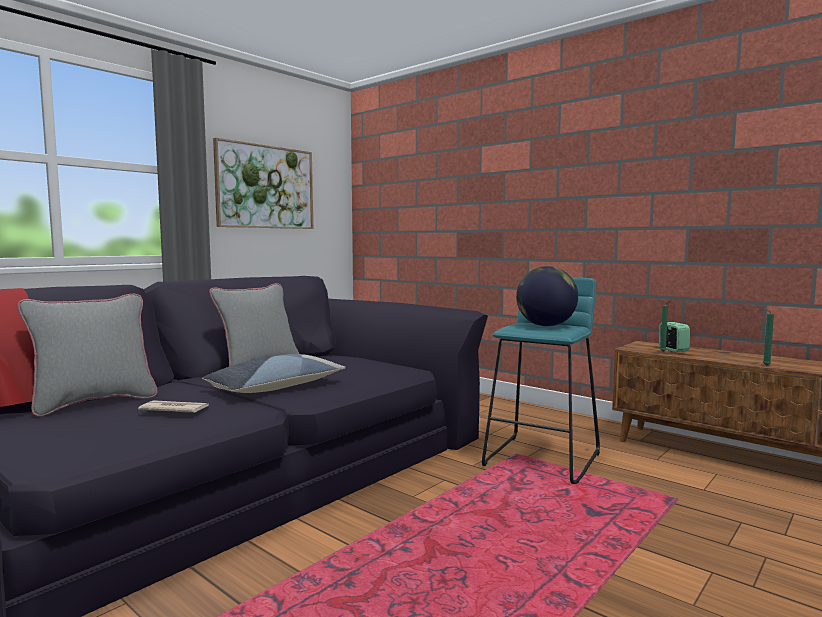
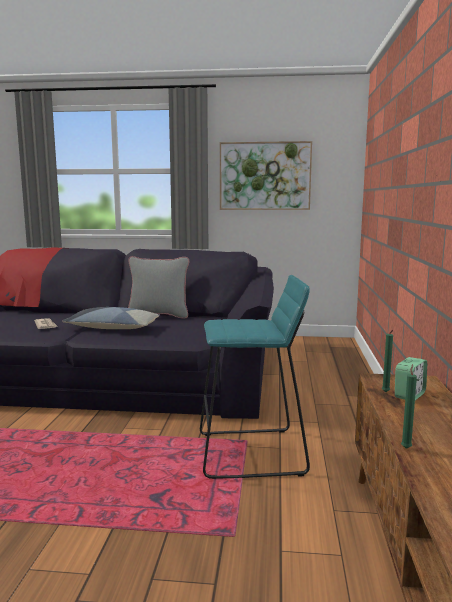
camera: 55 degrees right, 5 degrees up
(94, 402) = (52, 314): grey pillow -> none
(545, 326) = (250, 326): globe -> none

